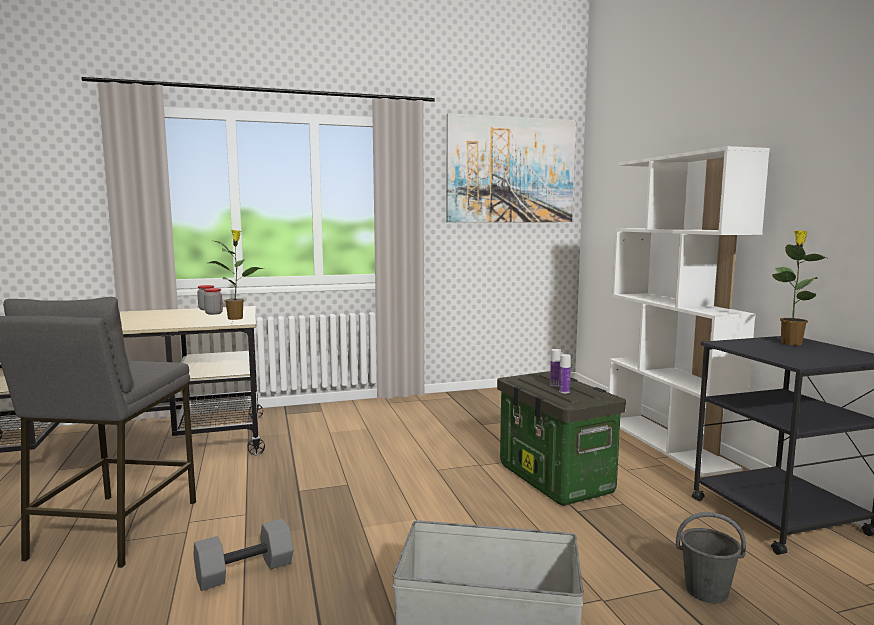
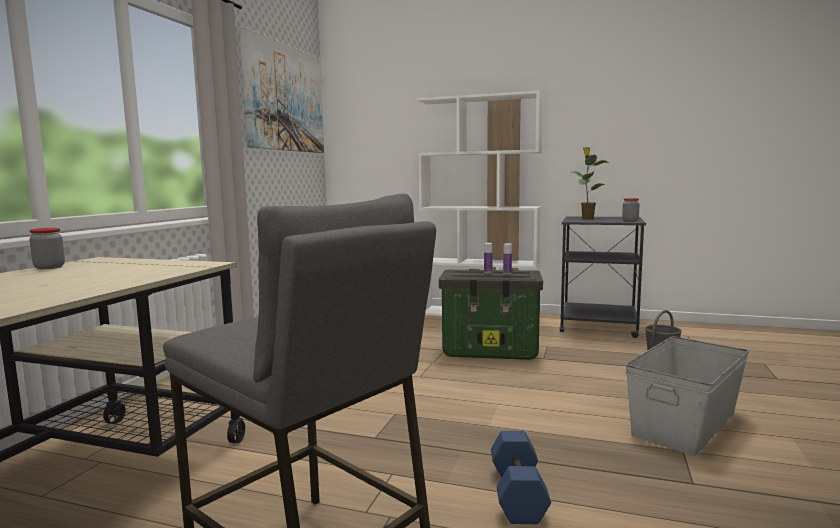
camera: 55 degrees left, 0 degrees up
(214, 313) = (99, 267): jar -> jar (630, 221)
(236, 318) = (172, 263): potted plant -> none
(245, 570) = (516, 493): grey dumbbell -> blue dumbbell

